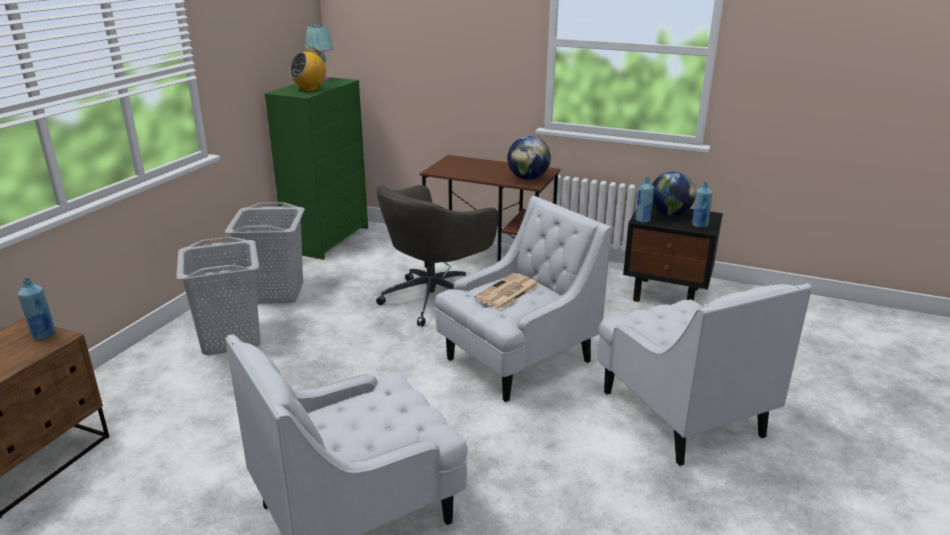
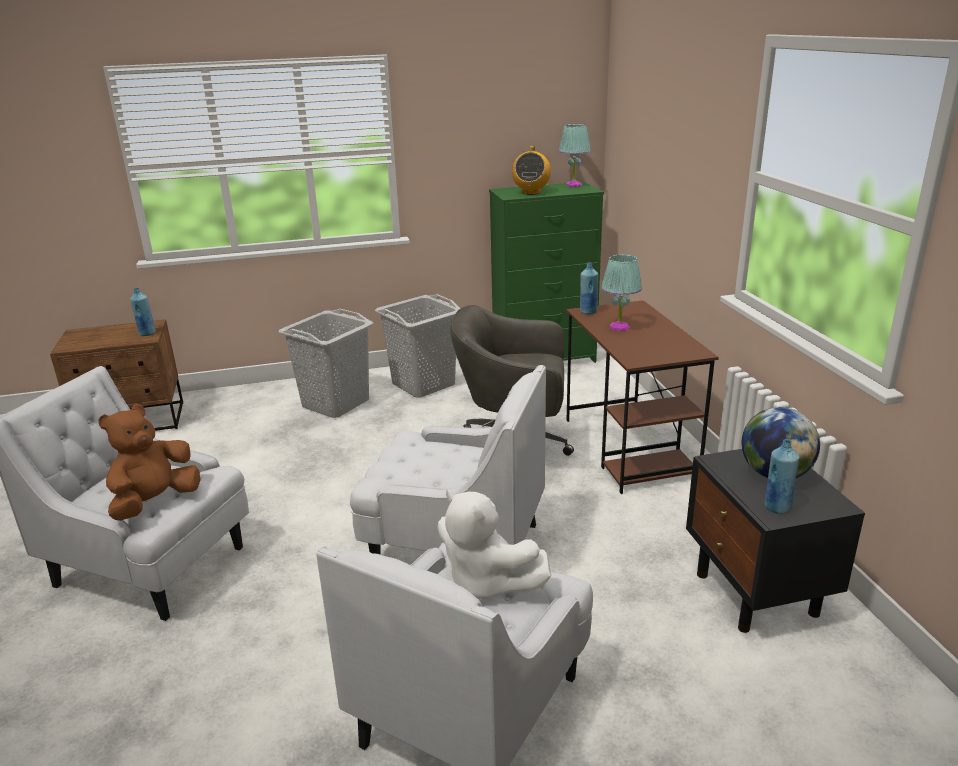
camera: 55 degrees right, 0 degrees up
(309, 89) = (531, 192): radio -> radio turned 90 degrees counterclockwise
(406, 420) = (155, 502): none -> brown plush toy
(477, 172) = (619, 327): none -> turquoise table lamp
(507, 292) = (435, 459): newspaper -> none
(528, 178) = (649, 353): globe -> none
(642, 220) = (717, 463): blue bottle -> blue bottle (588, 312)
(669, 323) = (486, 583): none -> white plush toy

